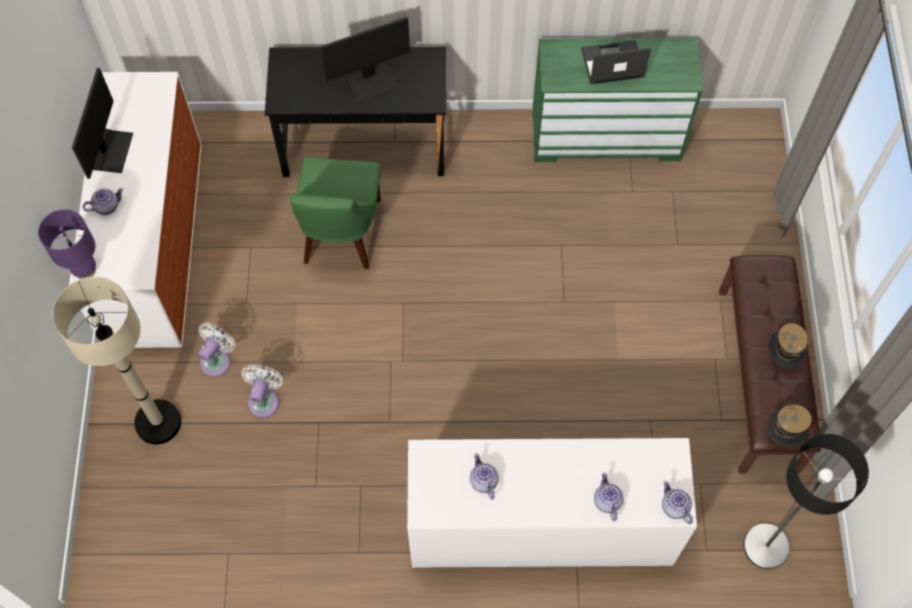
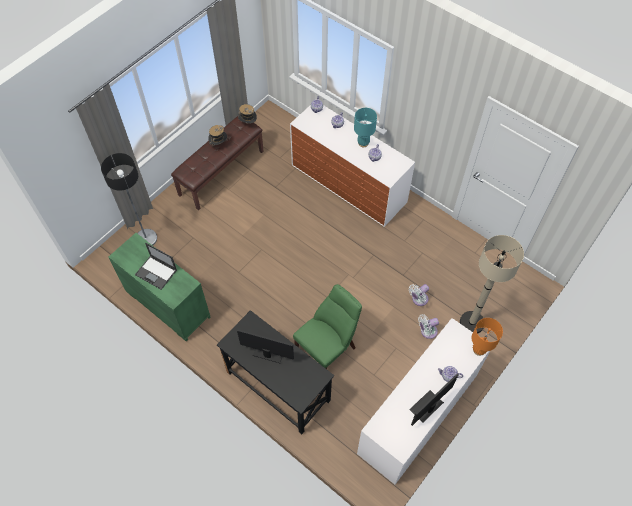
camera: 140 degrees left, 5 degrees down
(85, 270) = (479, 350): purple table lamp -> orange table lamp
(528, 496) = (363, 143): none -> turquoise table lamp
(766, 546) = (279, 127): floor lamp -> floor lamp (146, 238)

